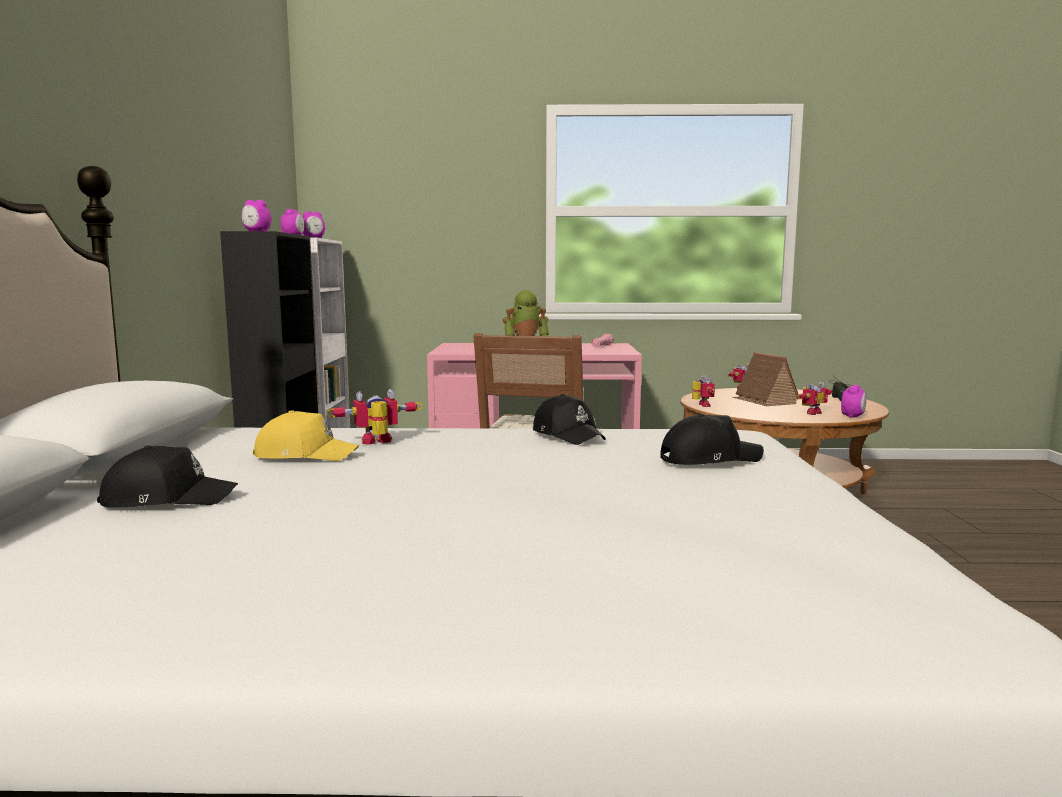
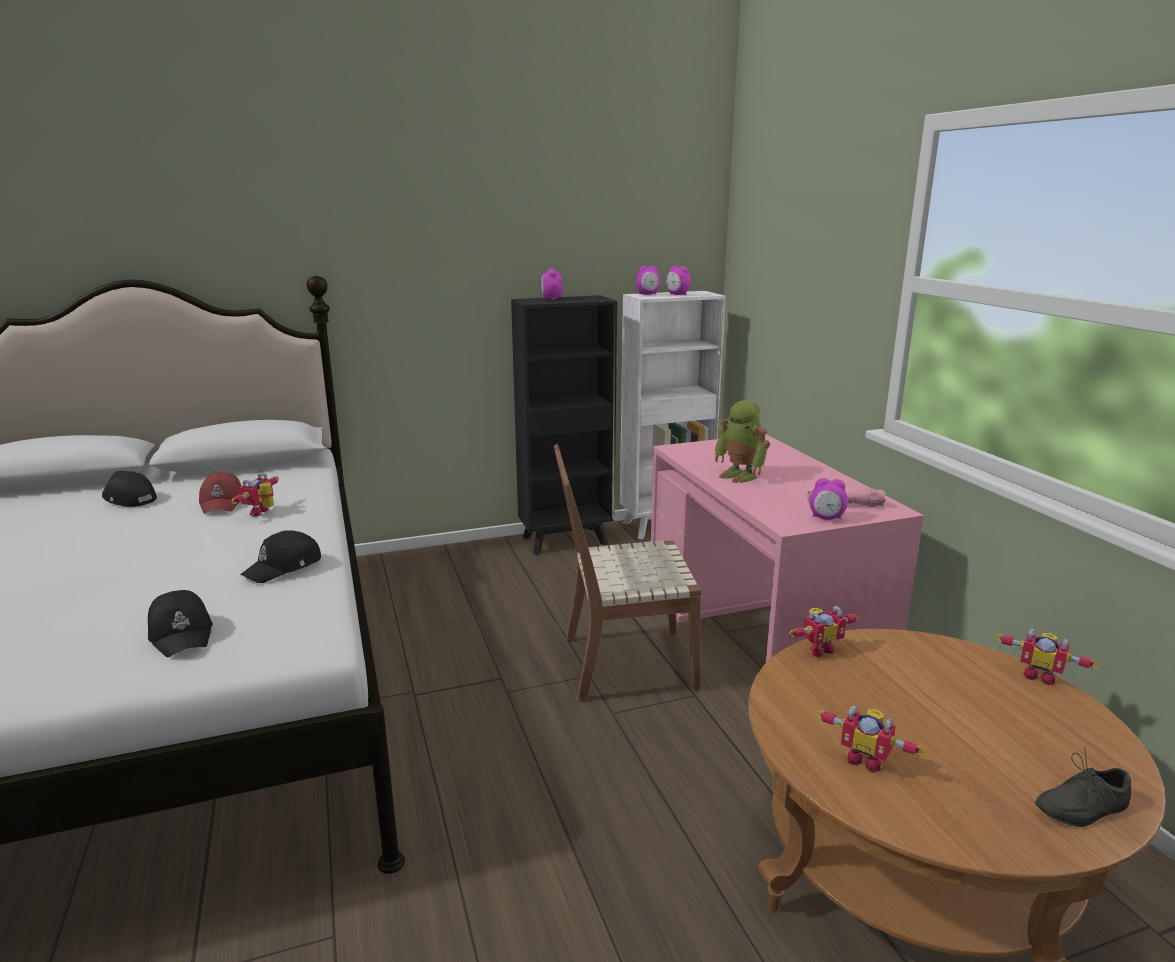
camera: 70 degrees right, 10 degrees up
(168, 499) = (128, 499): black cap -> black cap turned 150 degrees clockwise
(305, 455) = (223, 502): yellow cap -> red cap
(378, 443) = (263, 513): toy robot -> toy robot turned 120 degrees counterclockwise
(764, 401) = (933, 706): toy house -> none
(853, 416) = (879, 812): alarm clock -> alarm clock (826, 518)

